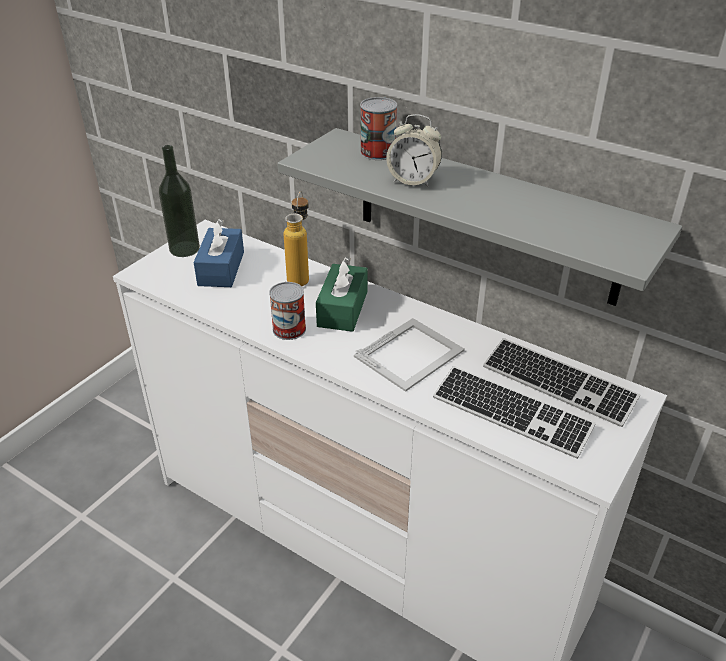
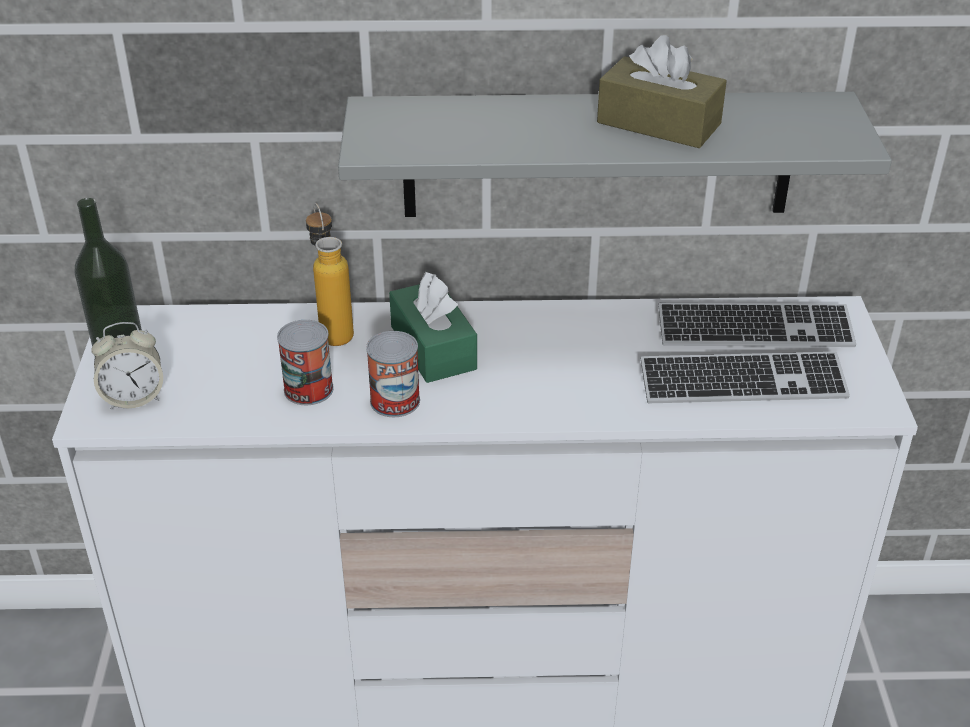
camera: 35 degrees left, 0 degrees up
(221, 268) = (209, 363): blue tissue box -> none
(378, 152) = (447, 111): can -> can (308, 389)
(411, 353) = (570, 365): picture frame -> none
(413, 180) = (536, 133): alarm clock -> alarm clock (134, 398)
(501, 200) = (658, 123): none -> brown tissue box

